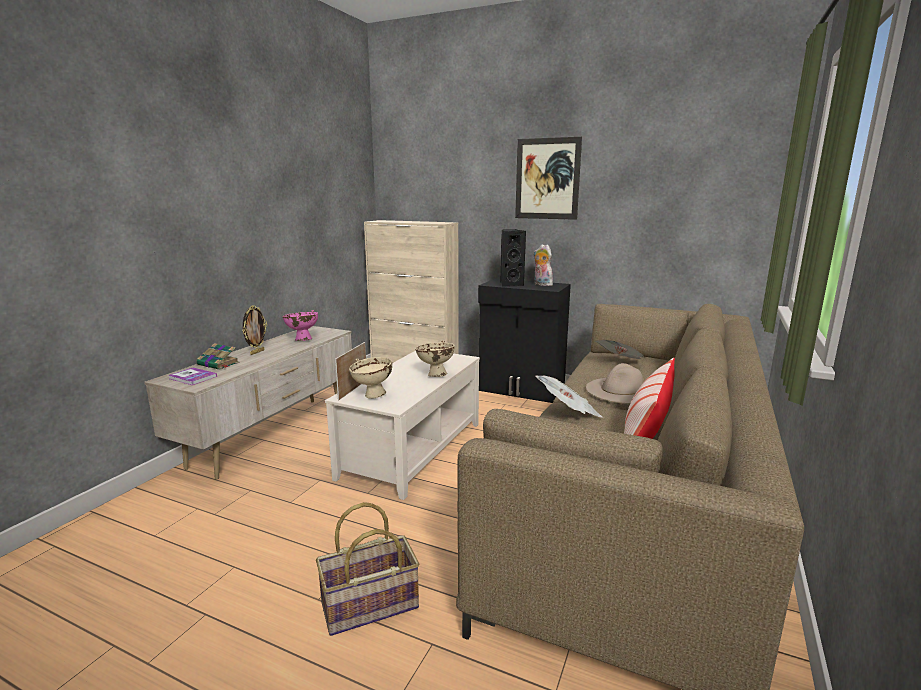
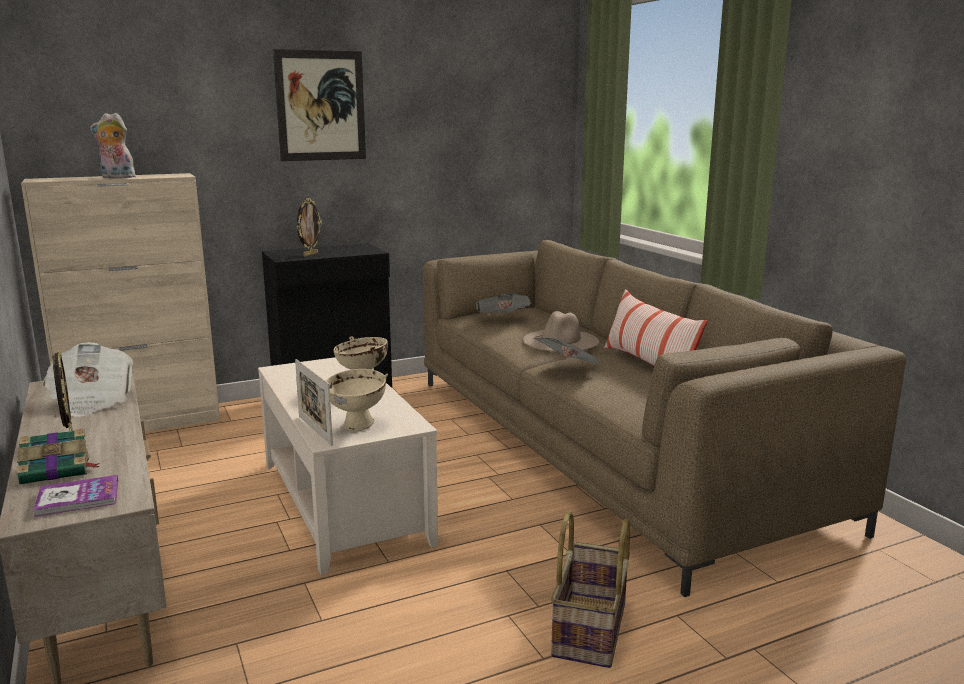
camera: 50 degrees left, 0 degrees up
(302, 340) = (92, 401): pink bowl -> newspaper
(510, 284) = (310, 254): black speaker -> picture frame
(541, 284) = (344, 249): plush toy -> plush toy (116, 178)

